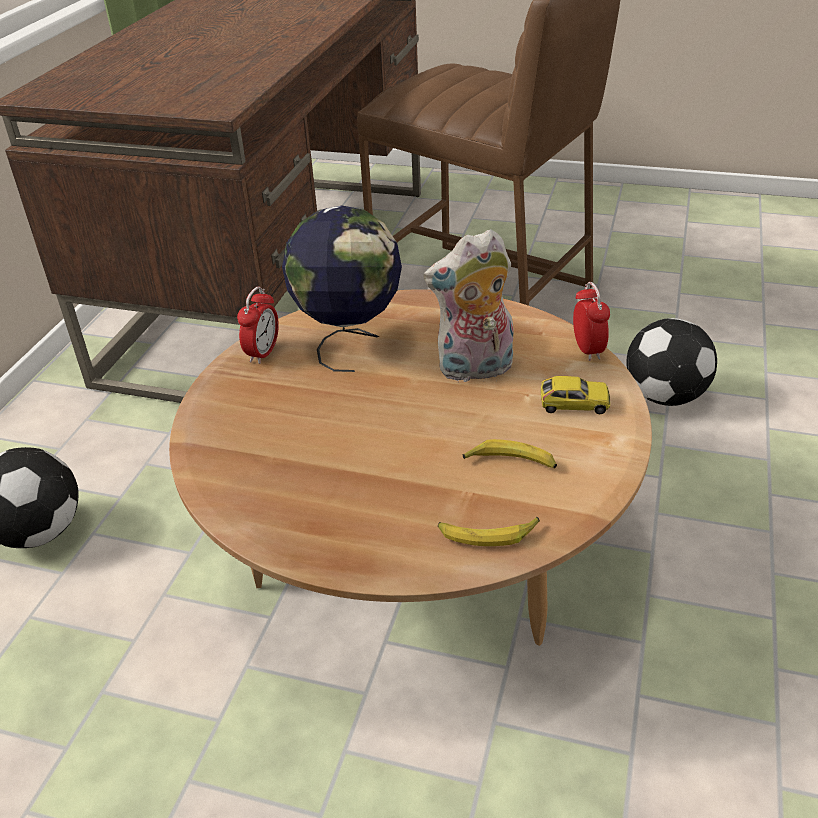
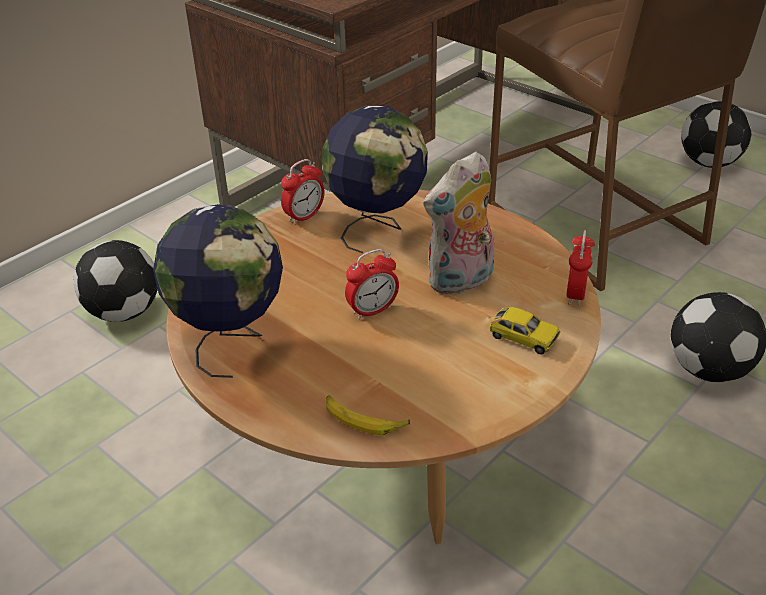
camera: 25 degrees right, 0 degrees up
(285, 506) = (231, 342): none -> globe
(410, 425) = (372, 311): none -> alarm clock
(474, 370) = (461, 282): plush toy -> plush toy turned 45 degrees counterclockwise
(511, 462) = (429, 369): banana -> none
(545, 214) = (709, 162): none -> football

